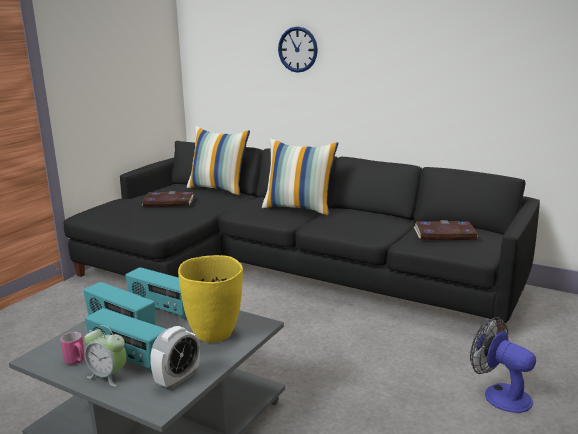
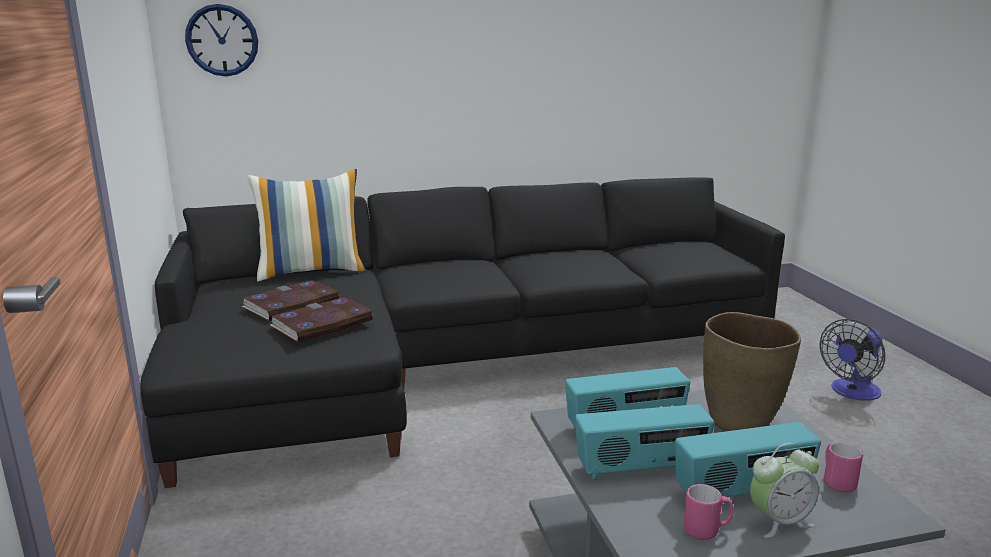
camera: 45 degrees left, 0 degrees up
(177, 379) = (836, 481): alarm clock -> pink mug
(215, 333) = (740, 423): yellow vase -> brown vase
(297, 49) = (396, 42): wall clock -> wall clock (222, 40)
(299, 208) = (479, 266): pillow -> none
(444, 234) = (681, 252): book -> book (322, 324)
(499, 394) = (852, 392): fan -> fan turned 45 degrees counterclockwise

